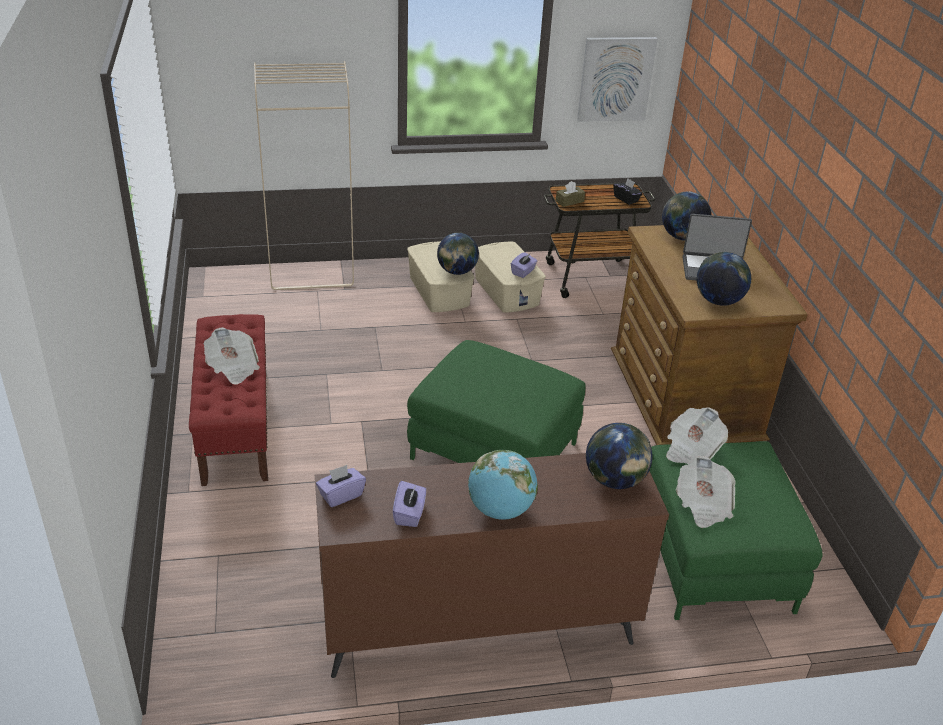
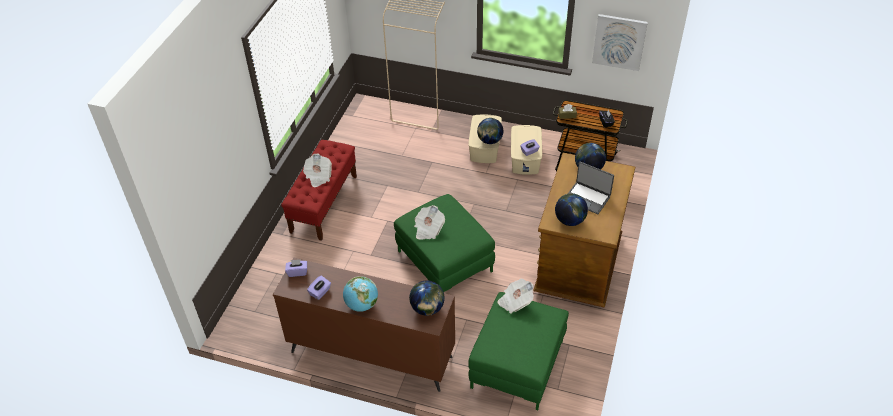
camera: 30 degrees right, 10 degrees up
(703, 505) = (494, 335): newspaper -> newspaper (428, 229)

